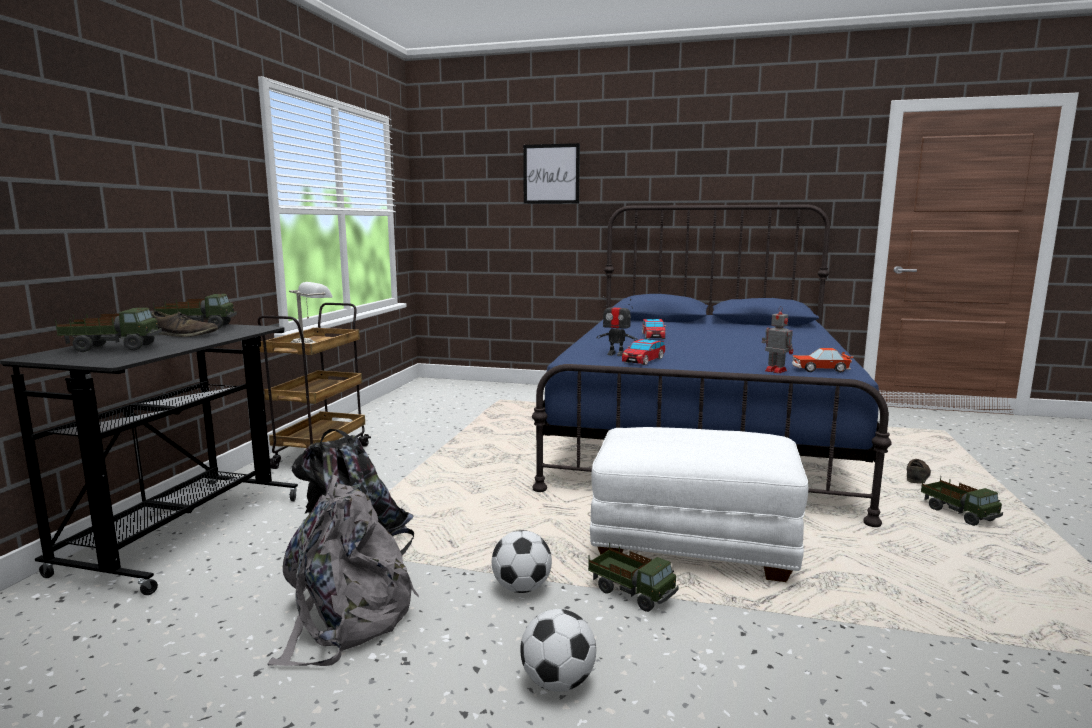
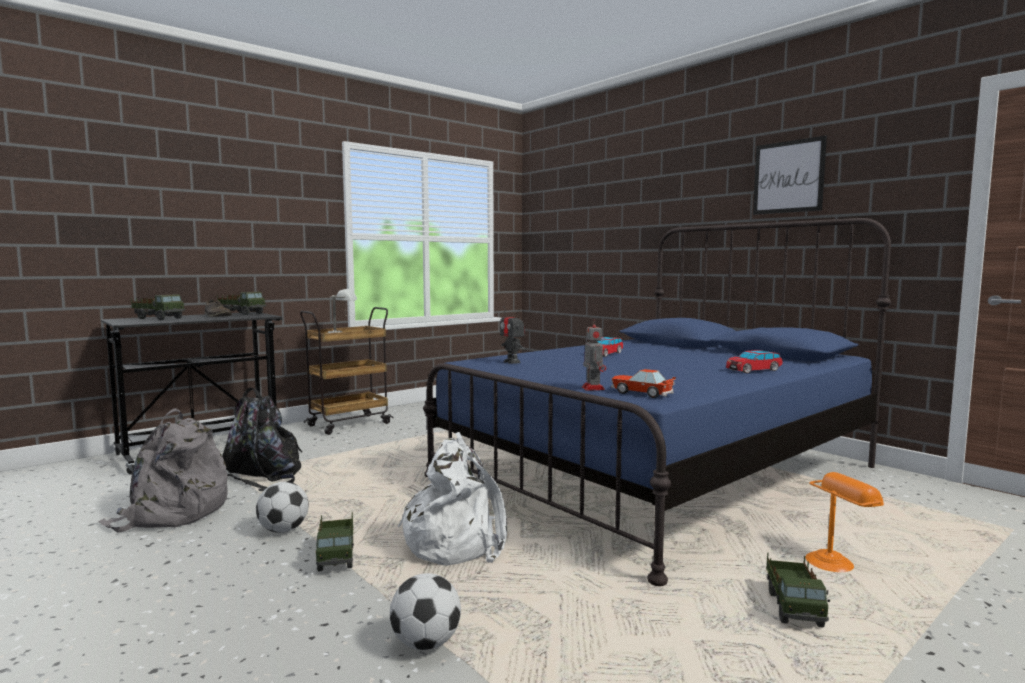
camera: 35 degrees right, 5 degrees down
(551, 174) = (619, 200): picture -> picture (788, 177)
(558, 682) = (183, 587): football -> football (425, 643)
(643, 360) = (512, 368): toy car -> toy car (753, 370)
(693, 543) = (456, 542): white ottoman -> white backpack
(916, 476) = (835, 560): brown shoe -> orange table lamp

